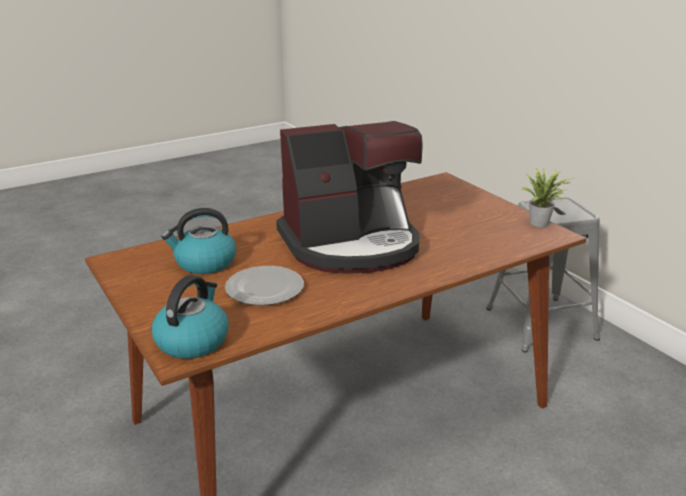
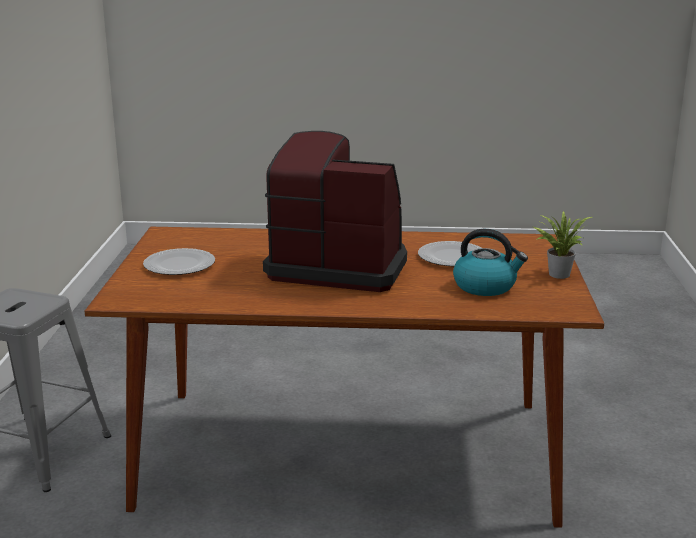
camera: 145 degrees left, 5 degrees down
(192, 340) = (531, 244): kettle -> none
(468, 210) = (178, 265): none -> plate
(541, 223) = (152, 240): potted plant -> potted plant (557, 273)

